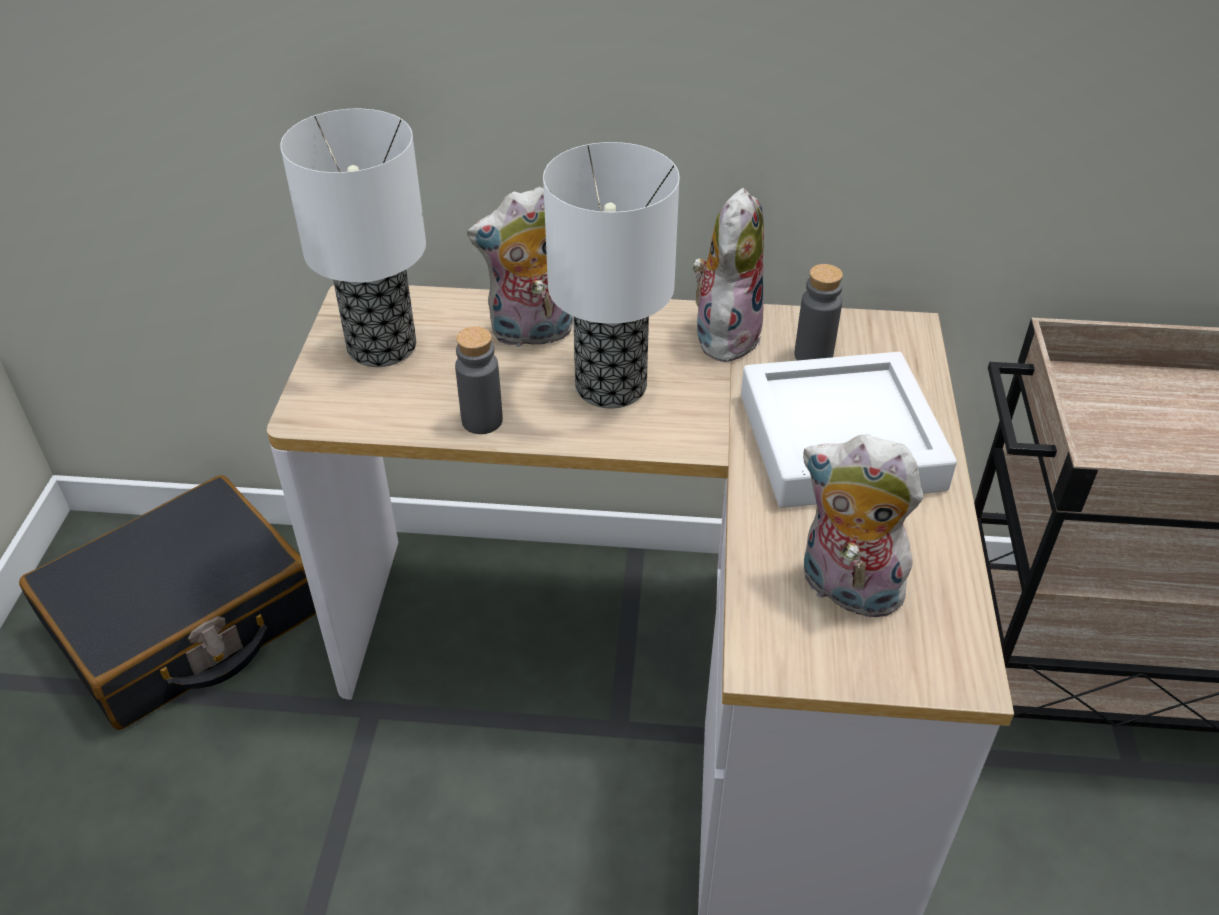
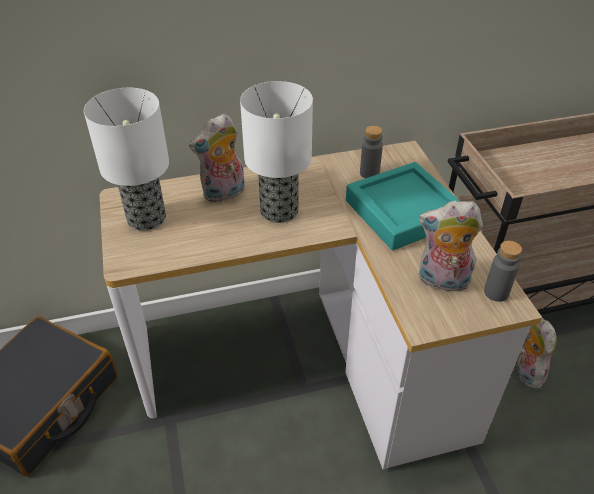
camera: 20 degrees left, 0 degrees up
(482, 421) = (222, 244): grey bottle -> grey bottle (496, 292)
(724, 334) = (322, 172): plush toy -> plush toy (526, 371)
(840, 441) = (403, 212): white tray -> turquoise tray

